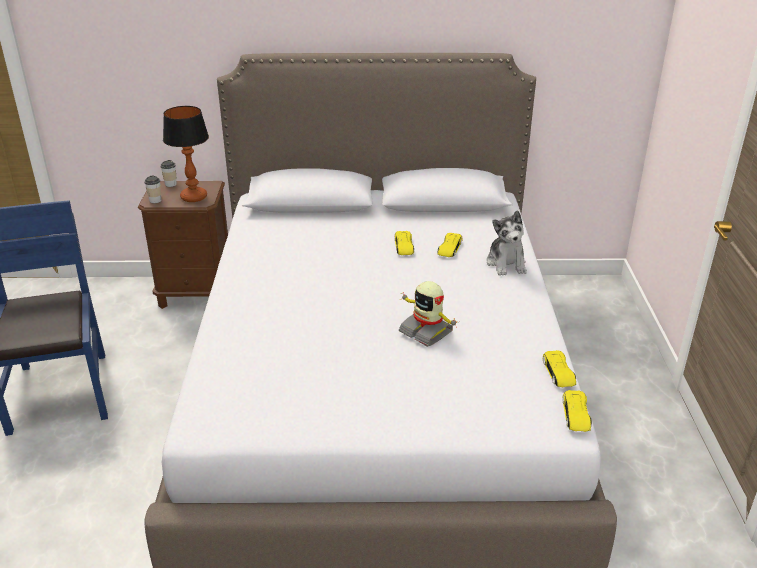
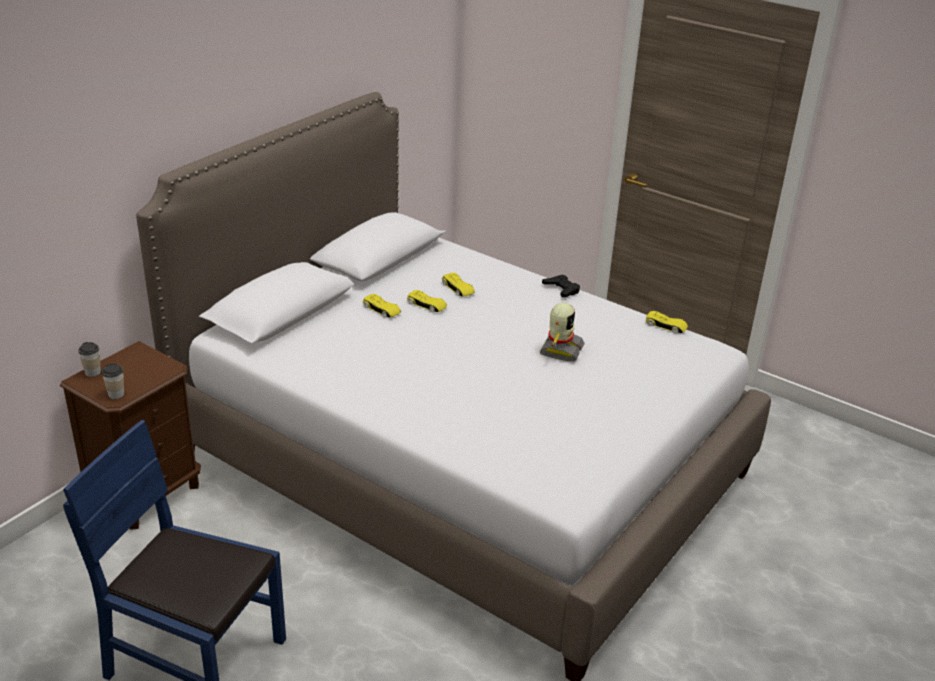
camera: 55 degrees left, 0 degrees up
(194, 197) = (150, 369): table lamp -> none
(426, 331) = (560, 349): toy robot -> toy robot turned 60 degrees counterclockwise
(506, 263) = (511, 277): plush toy -> none
(528, 293) = (561, 289): none -> black game controller
(576, 415) = (714, 342): yellow toy car -> yellow toy car (382, 309)

